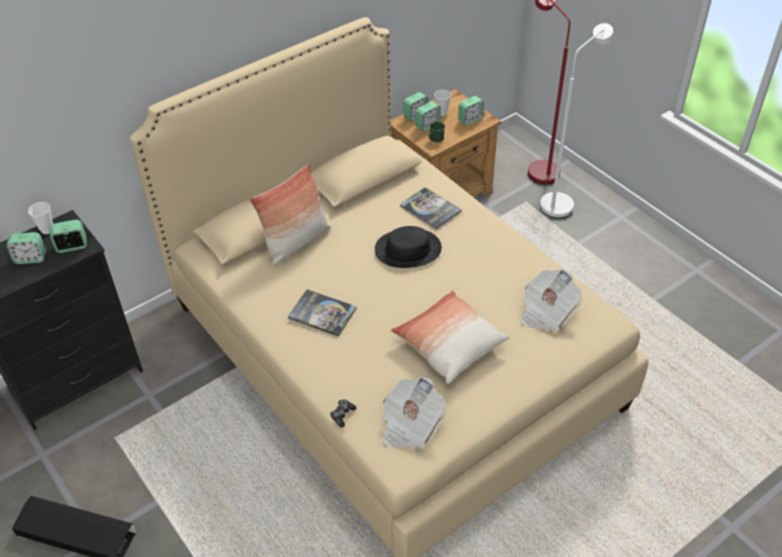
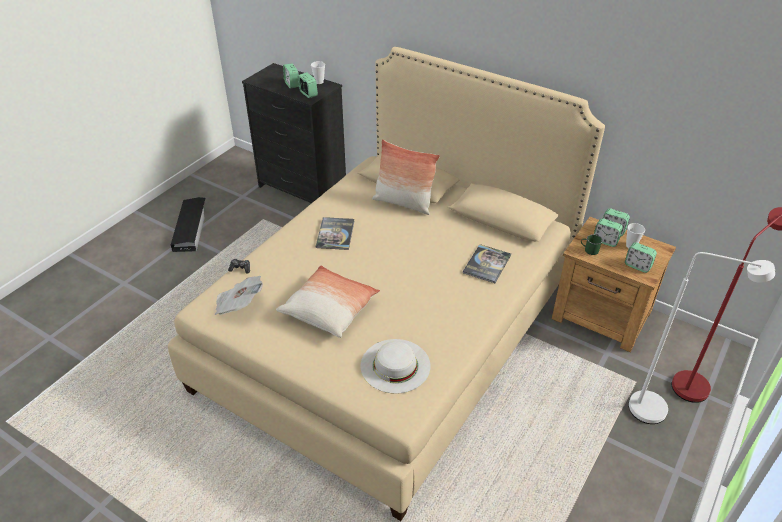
camera: 70 degrees right, 5 degrees down
(408, 249) = (428, 262): black hat -> none
(546, 312) = (395, 365): newspaper -> white hat

